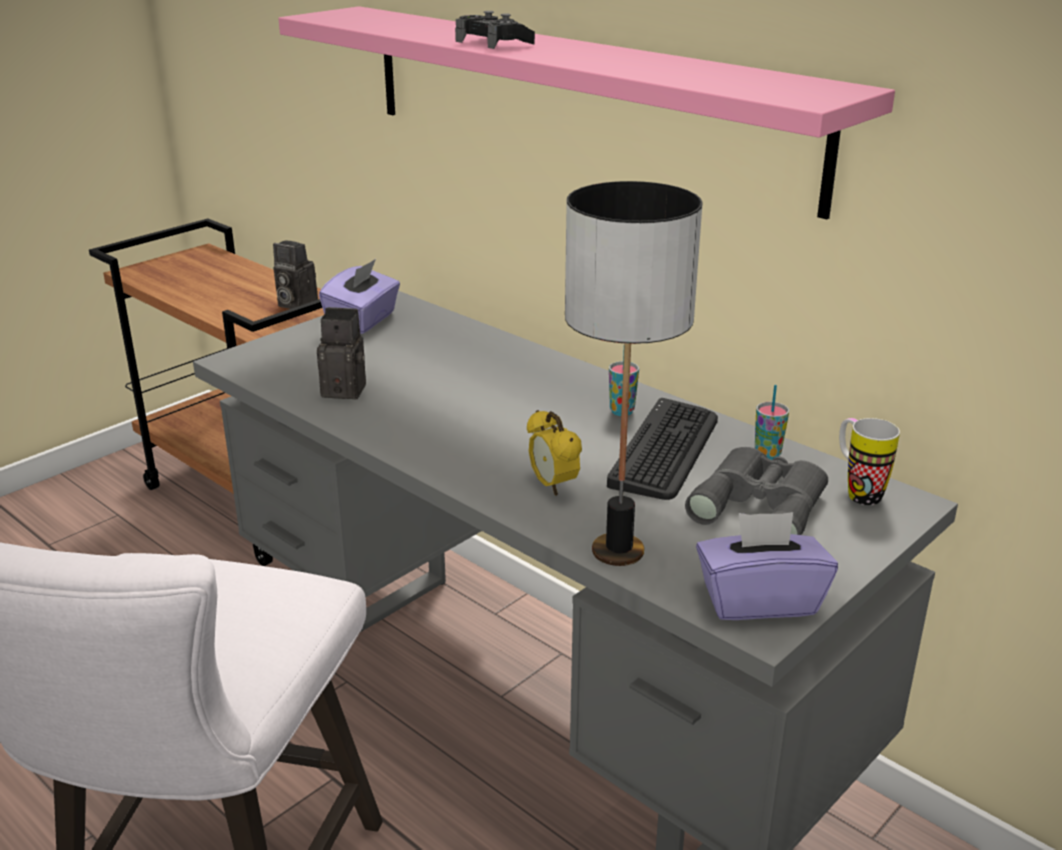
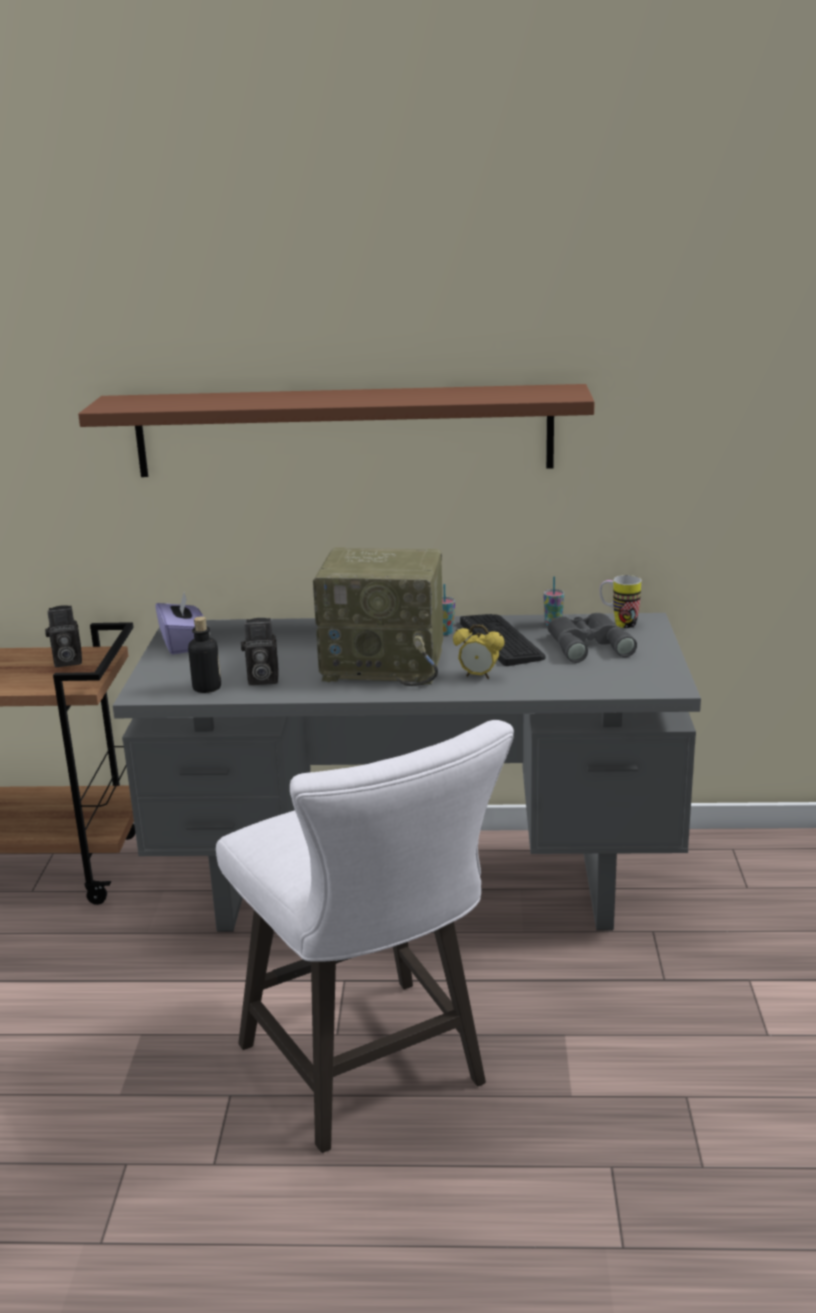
camera: 40 degrees left, 5 degrees down
(289, 377) = (207, 688): none -> bottle
(347, 389) = (261, 680): camera -> camera turned 150 degrees counterclockwise
(488, 424) = (386, 664): none -> radio
(493, 43) = (304, 400): black game controller -> none
(577, 100) = (343, 431): pink shelf -> brown shelf
(617, 552) = (563, 688): table lamp -> none
(759, 600) = (654, 679): purple tissue box -> none

